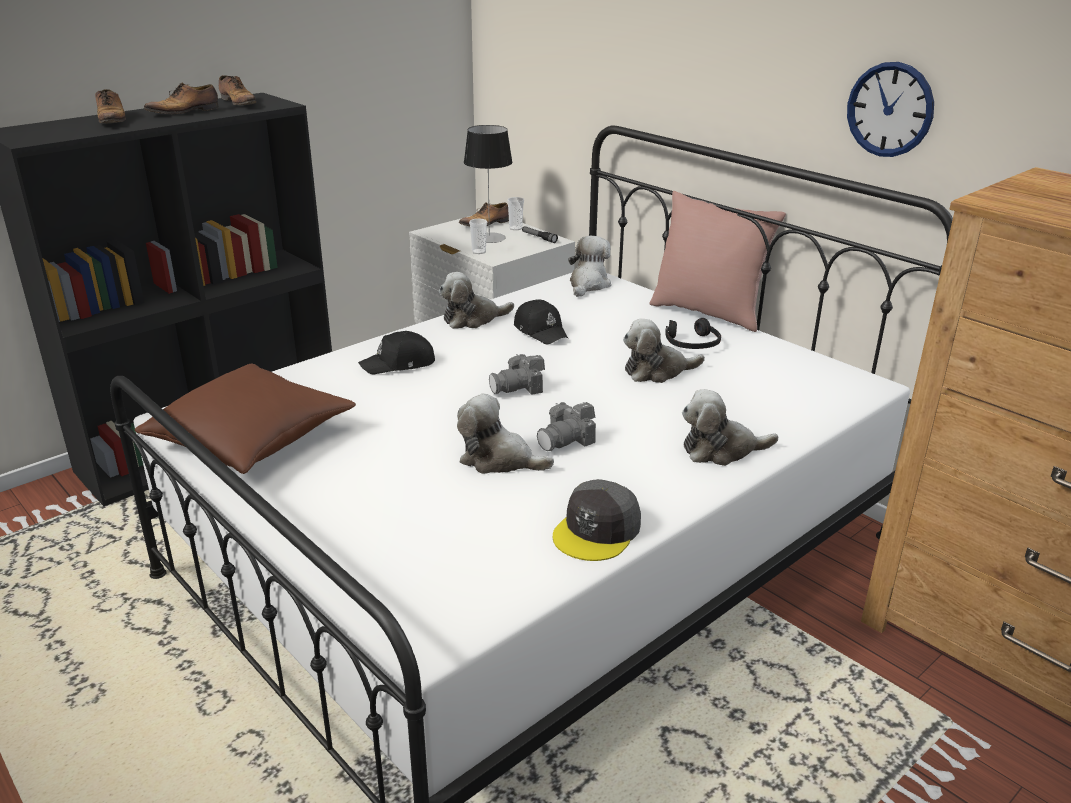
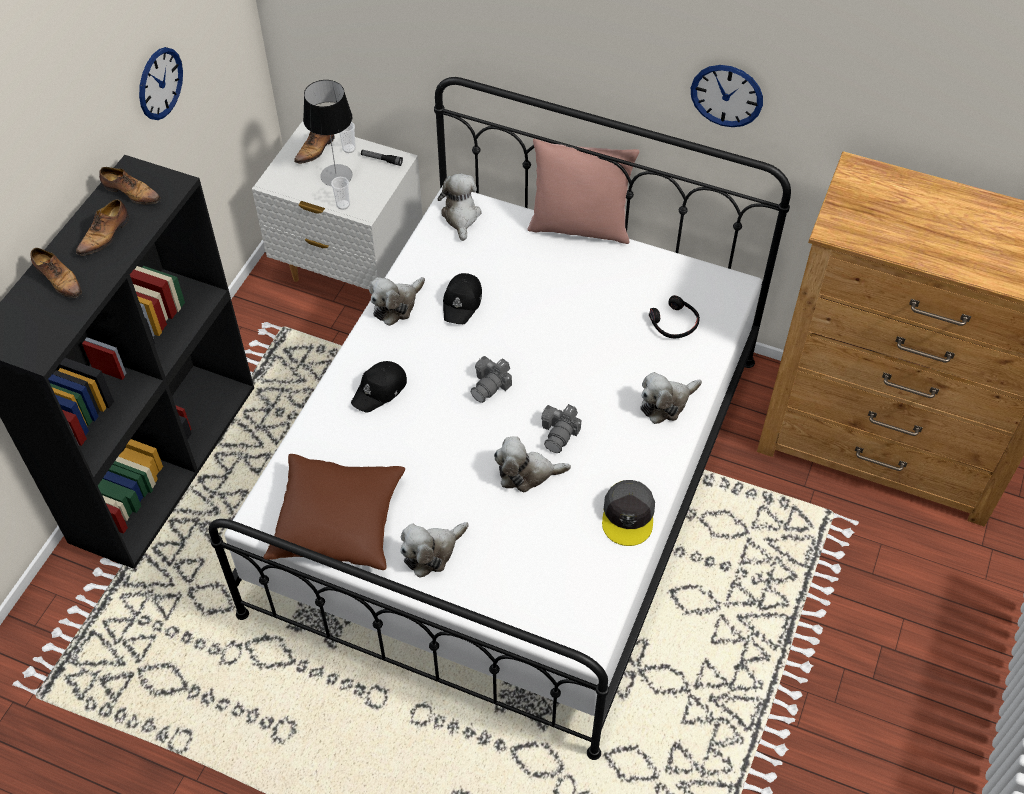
camera: 25 degrees left, 25 degrees up
(332, 64) = (160, 83): none -> wall clock
(541, 331) = (462, 302): black cap -> black cap turned 75 degrees clockwise
(657, 371) = (580, 325): plush toy -> plush toy (432, 552)
(691, 343) = (587, 277): black headphones -> black headphones (674, 323)

